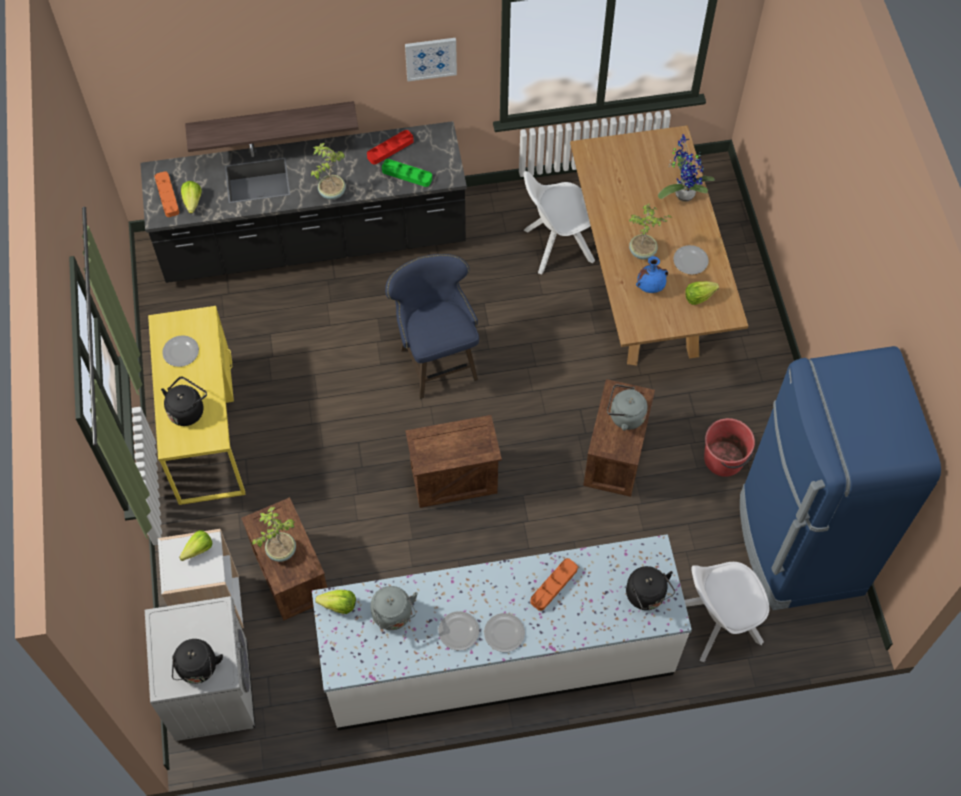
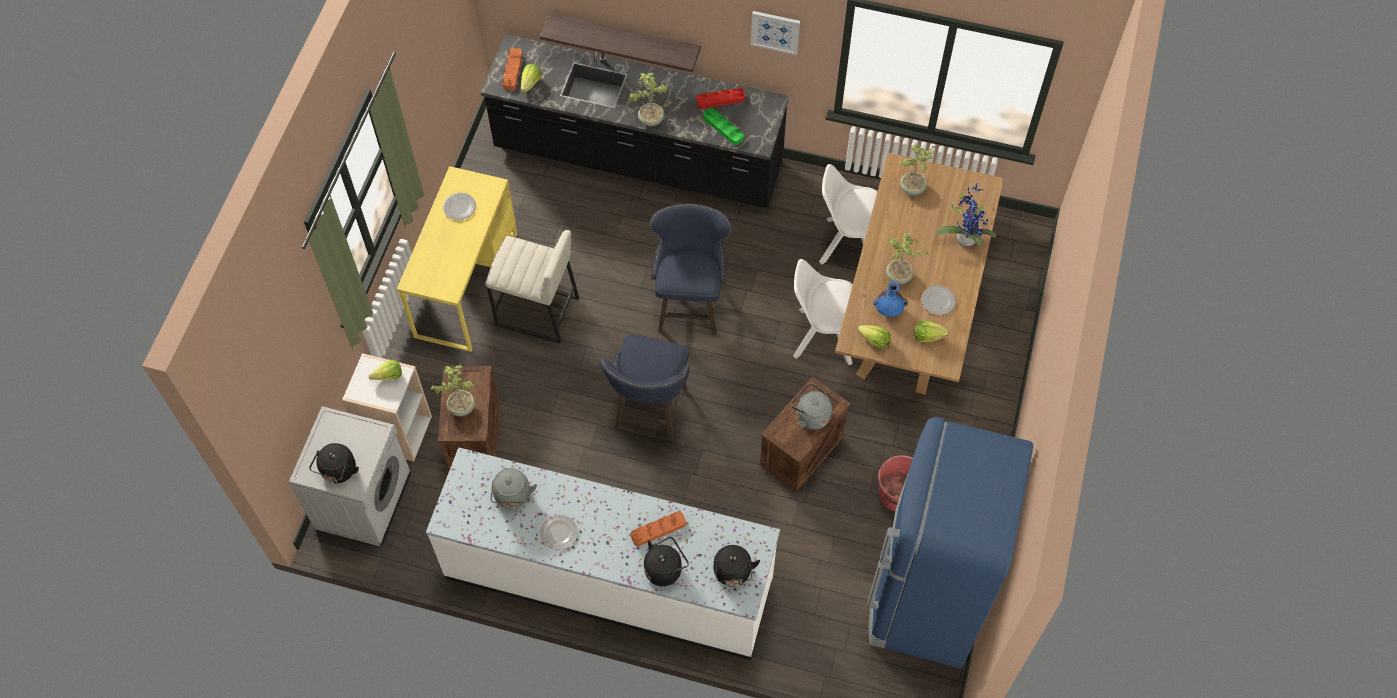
camera: 25 degrees right, 0 degrees up
(187, 410) = (440, 258): black kettle -> black kettle (665, 569)
(292, 428) = (537, 311): none -> beige stool
(339, 605) = (473, 469): lettuce -> lettuce (874, 341)
(453, 480) = (650, 412): crate -> blue stool
(504, 633) = (595, 551): plate -> none
(611, 165) = (913, 188): none -> potted plant
(717, 623) = (814, 634): white chair -> white chair (823, 336)

